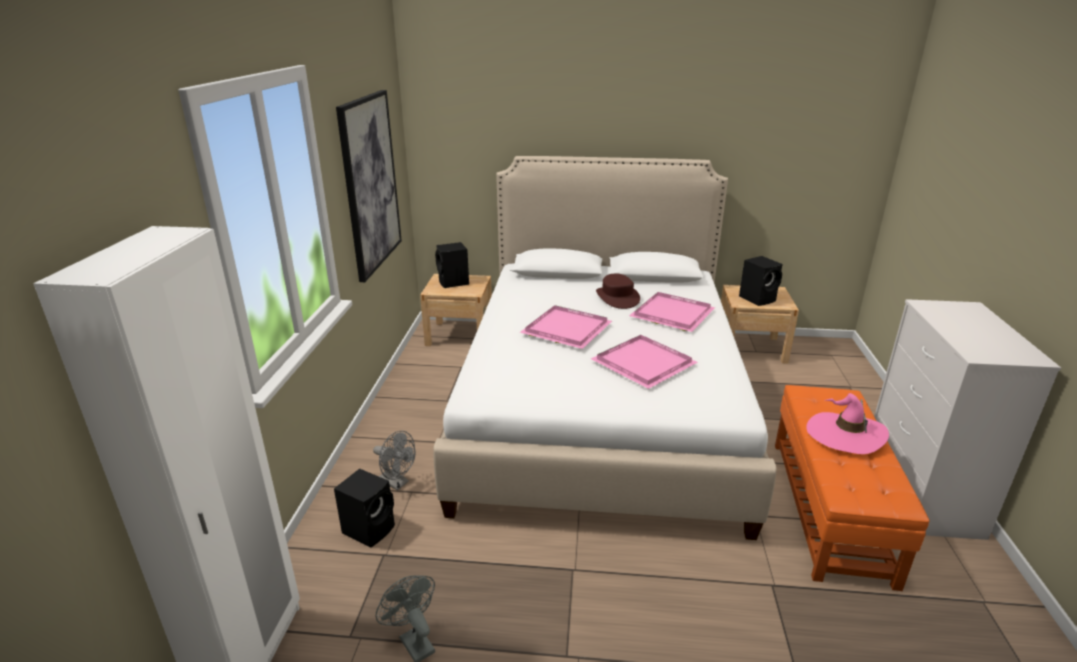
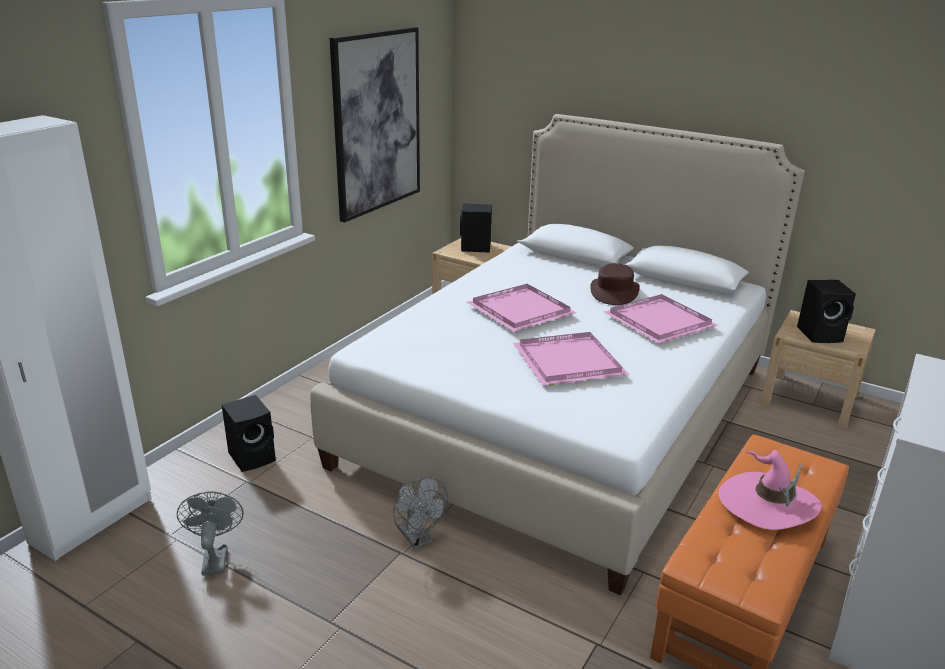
camera: 25 degrees right, 0 degrees up
(397, 483) = (306, 426): grey fan -> grey fan (418, 539)

